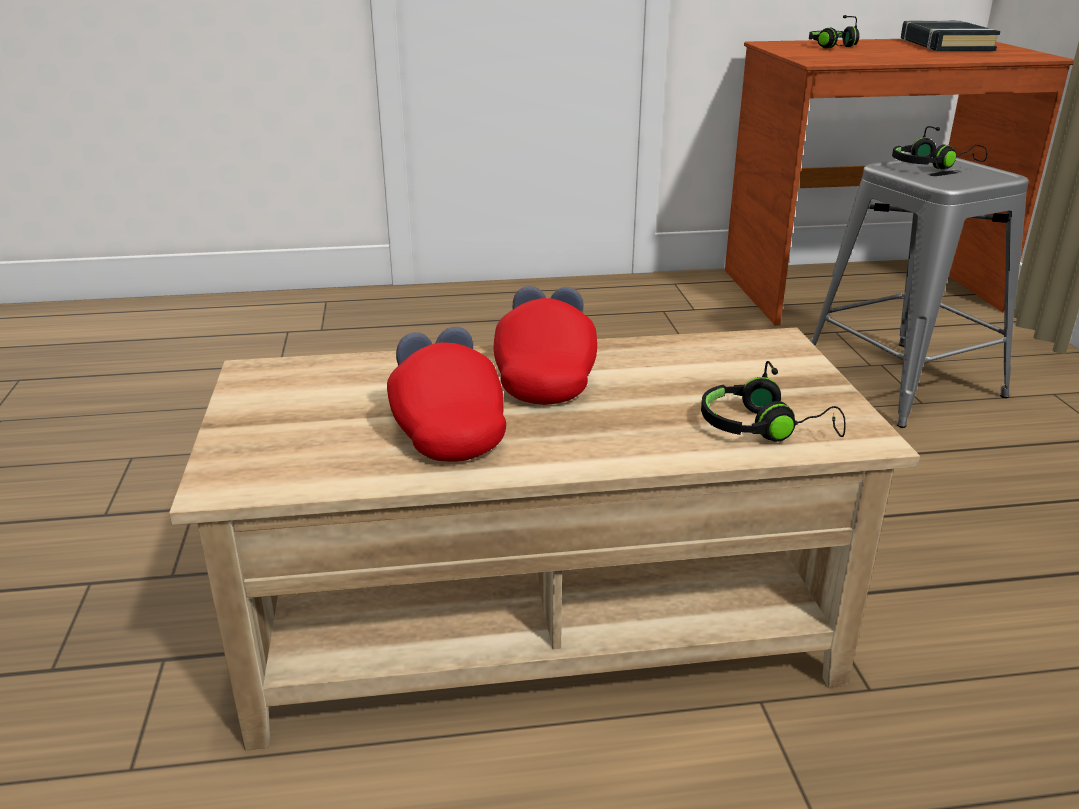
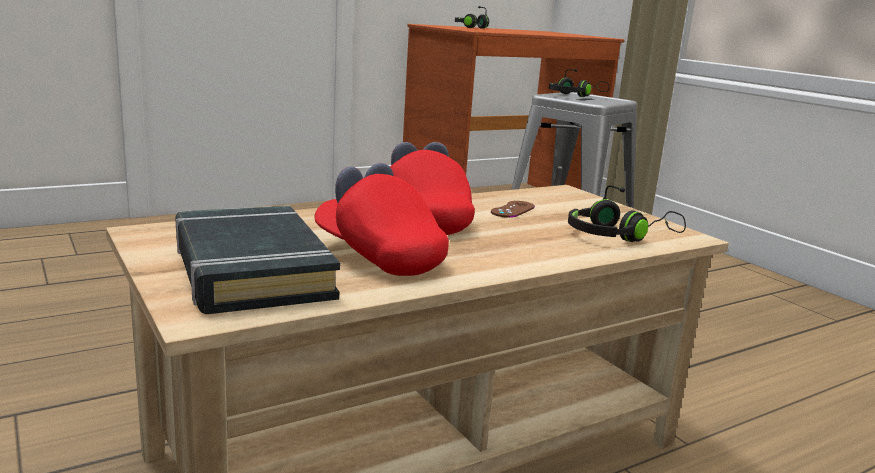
camera: 25 degrees left, 10 degrees down
(671, 369) = (512, 210): none -> brown game controller
(945, 45) = (538, 31): black book -> black book (250, 270)

